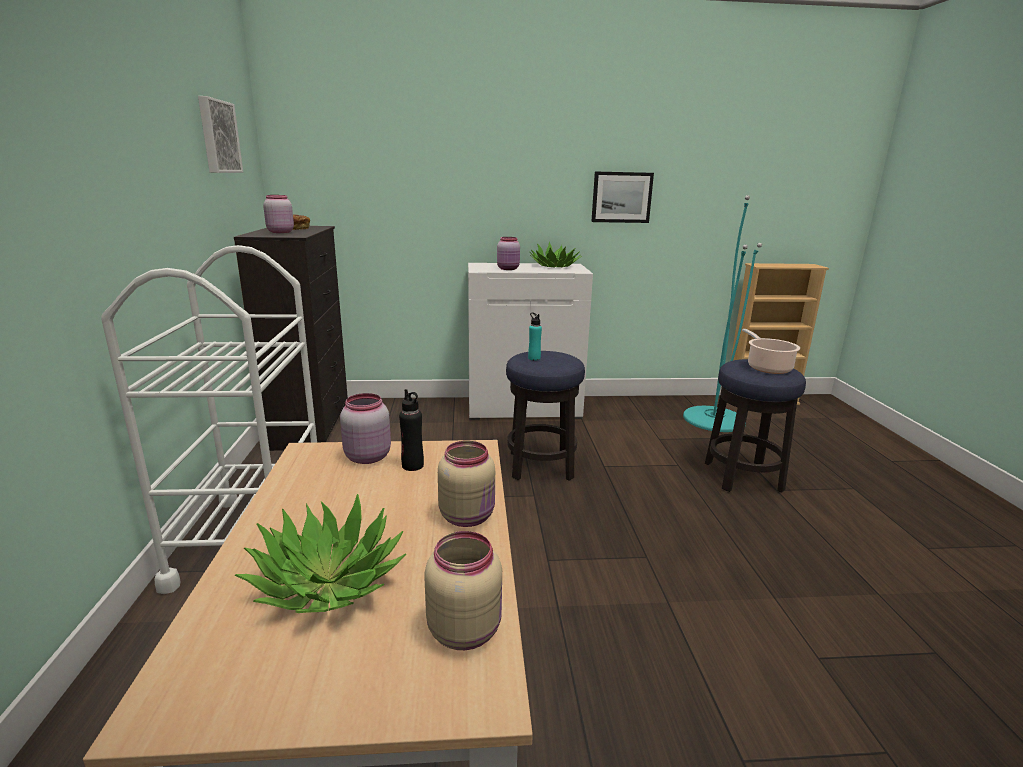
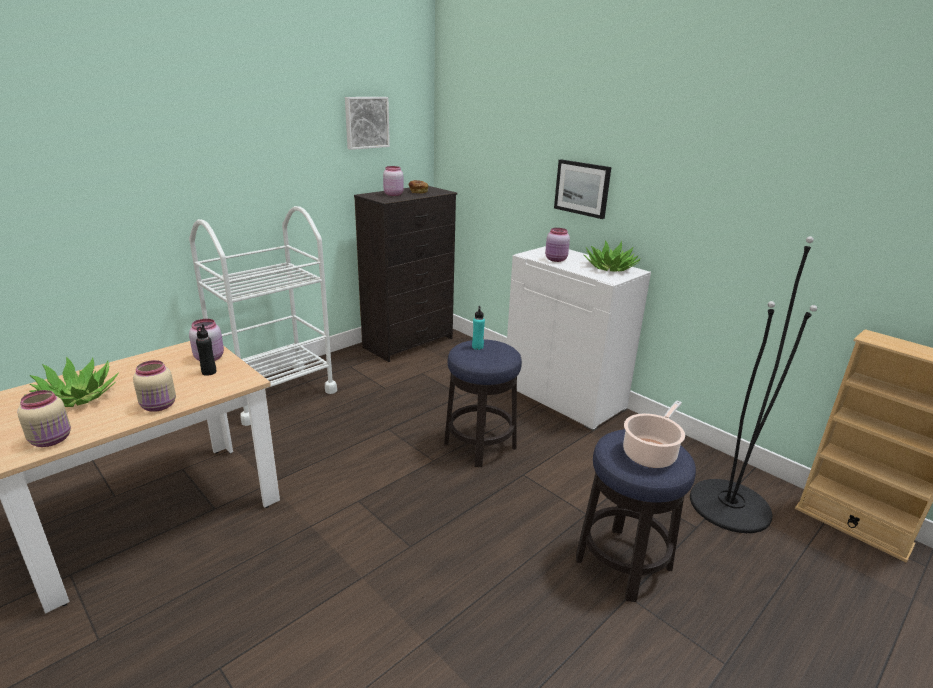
camera: 50 degrees right, 5 degrees up
(621, 197) = (706, 207): picture -> picture (582, 188)
(713, 419) = (729, 505): turquoise floor lamp -> black floor lamp

